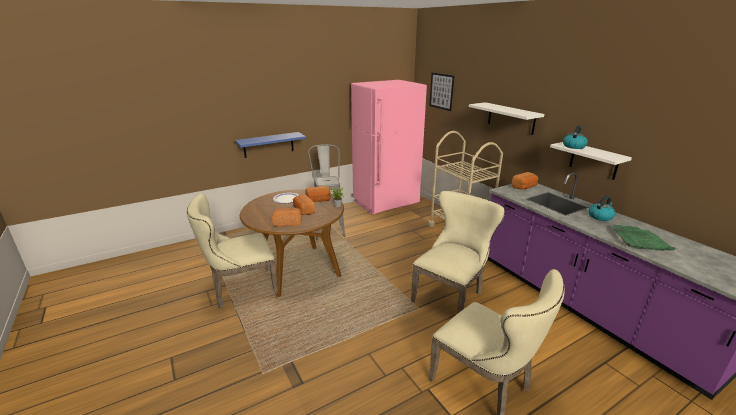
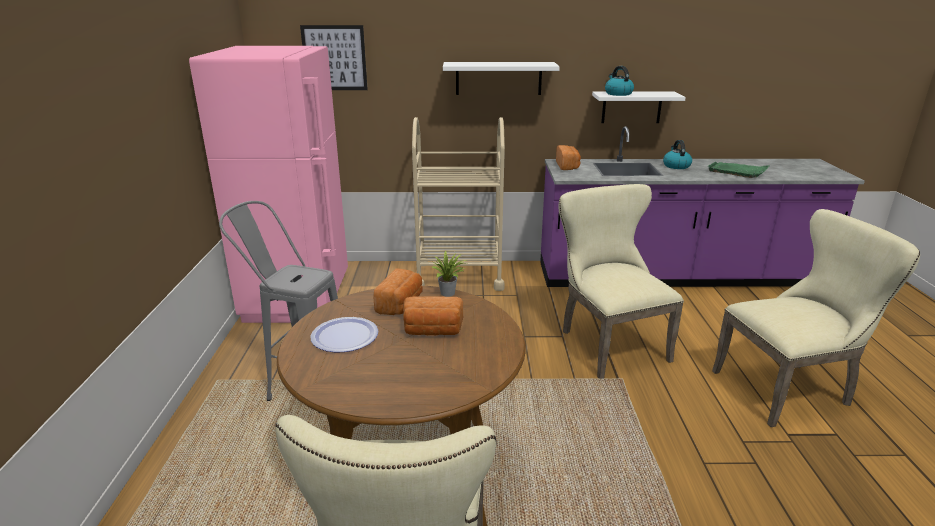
camera: 60 degrees left, 0 degrees up
(268, 144) = (98, 254): blue shelf -> none
(288, 222) = (472, 359): bread -> none

